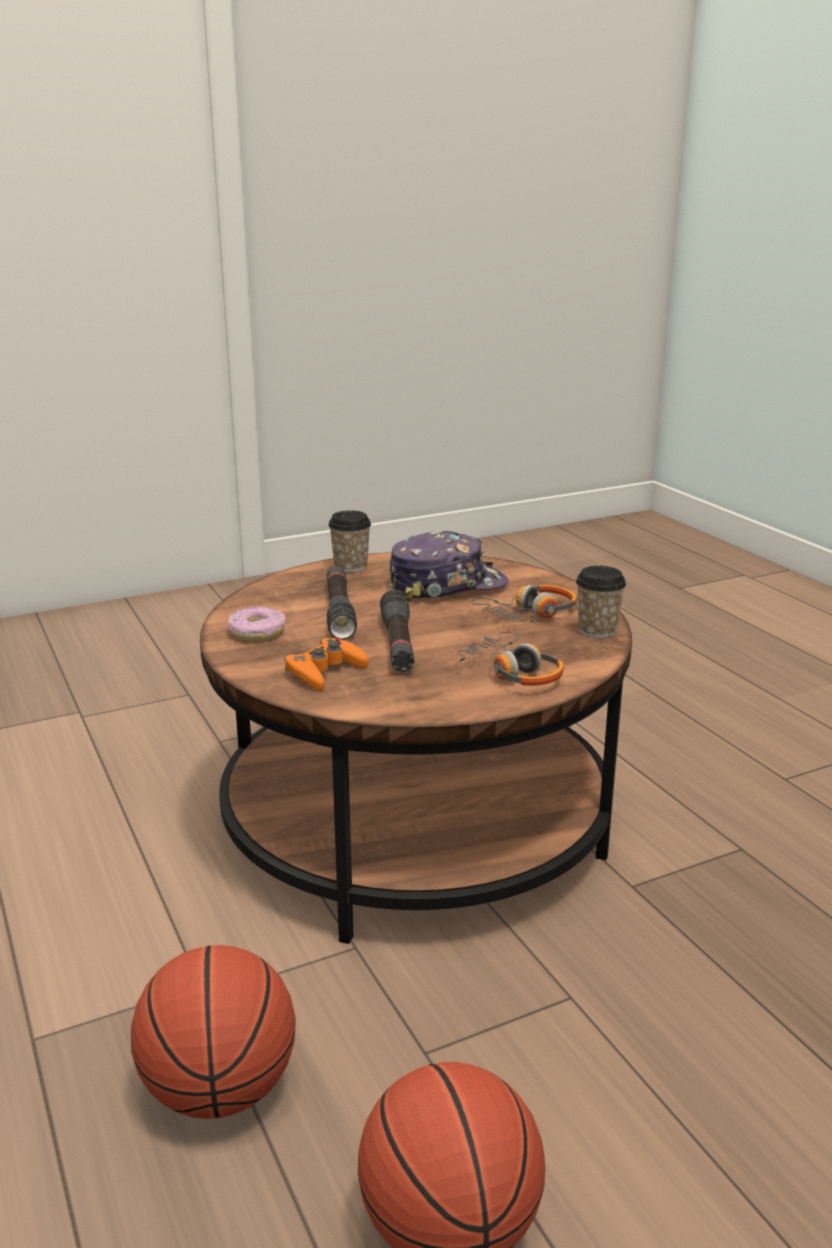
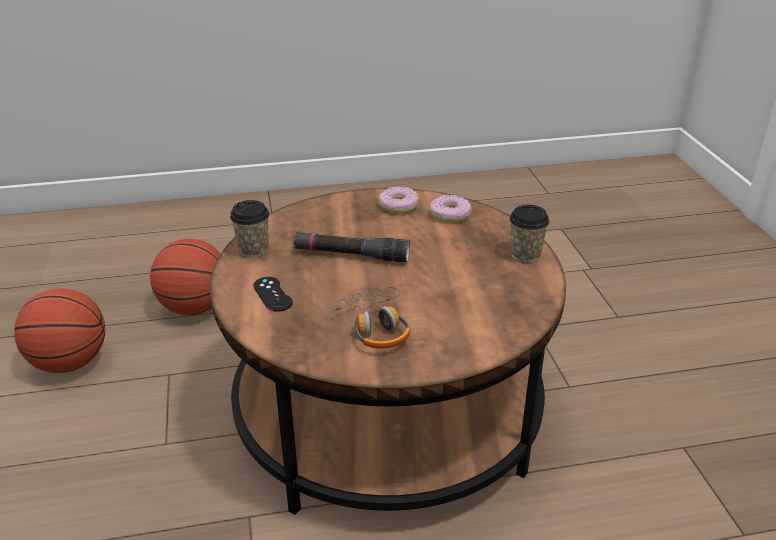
camera: 105 degrees right, 10 degrees up
(272, 604) = (450, 214): none -> donut
(325, 672) = (321, 223): orange game controller -> none
(339, 612) = (423, 239): black flashlight -> none
(446, 585) = (464, 296): cap -> none
(512, 672) = (272, 294): headphones -> black game controller
(597, 630) = (323, 356): cup -> cup (253, 250)

